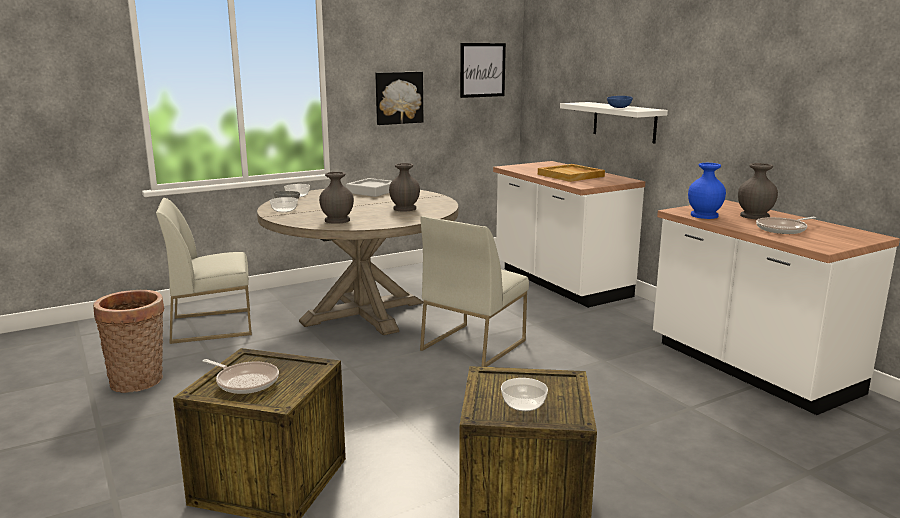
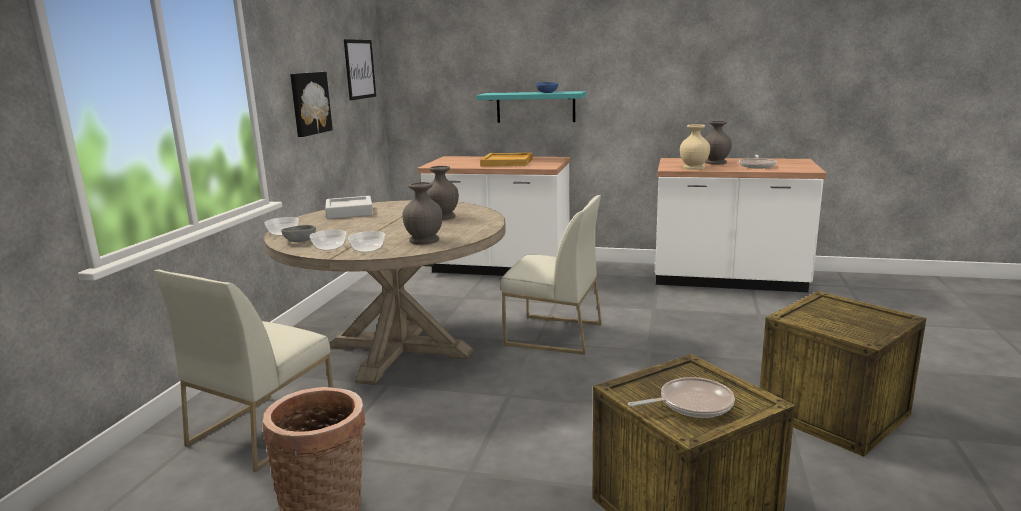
camera: 45 degrees left, 0 degrees up
(473, 345) = (553, 334): white chair -> white chair turned 60 degrees counterclockwise
(524, 404) = (857, 323): bowl -> bowl (367, 249)
(624, 122) = (535, 107): white shelf -> turquoise shelf
(704, 215) = (693, 167): blue vase -> beige vase

